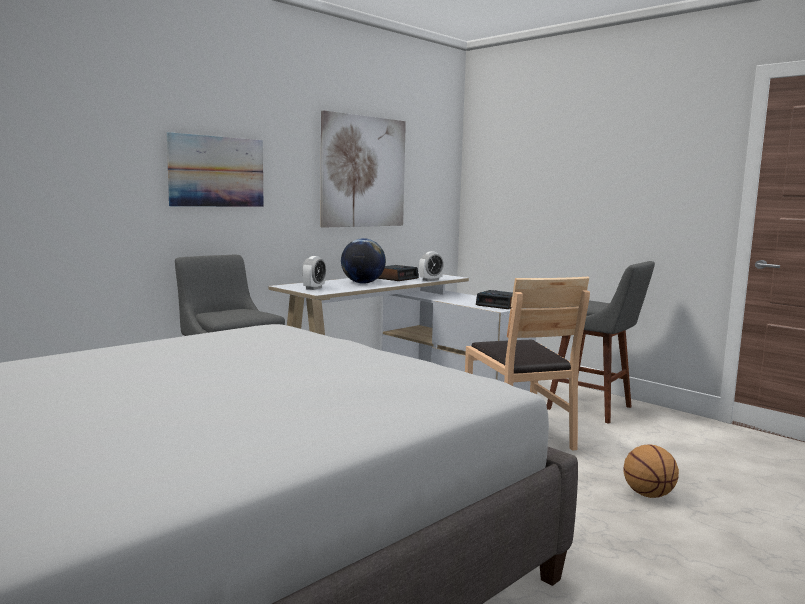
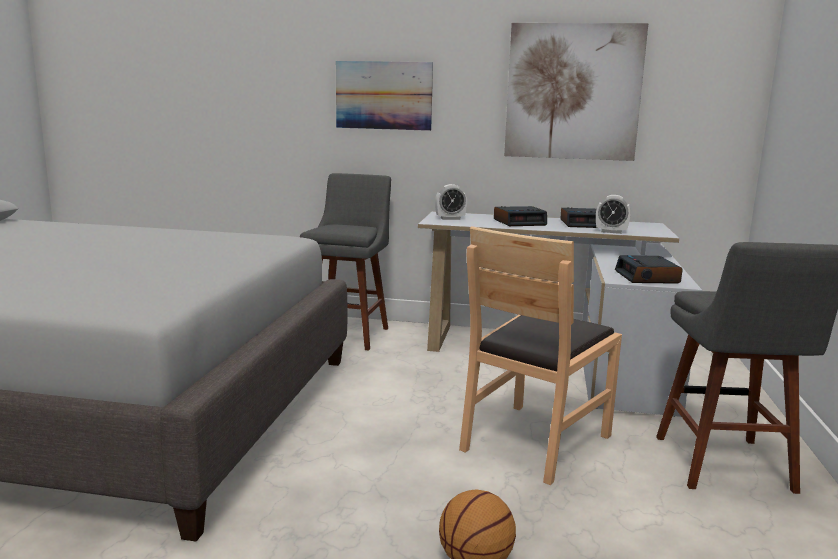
camera: 55 degrees right, 5 degrees up
(362, 283) = (520, 222): globe -> alarm clock

